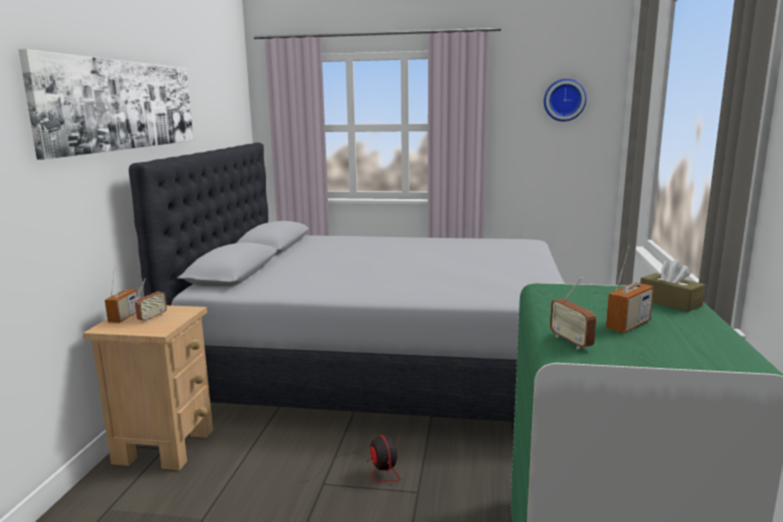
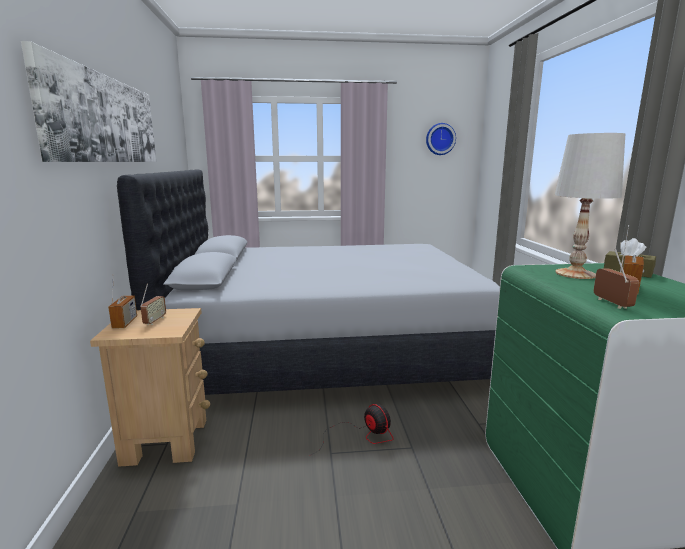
camera: 15 degrees left, 0 degrees up
(571, 342) = (611, 303): radio -> radio turned 150 degrees counterclockwise
(594, 300) = (576, 274): none -> white table lamp

